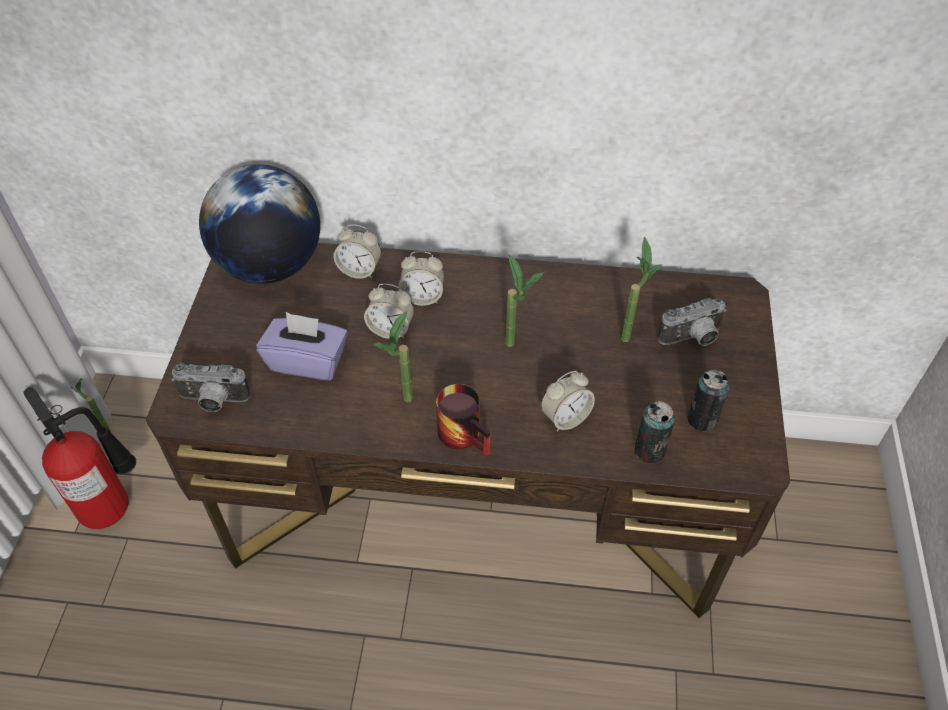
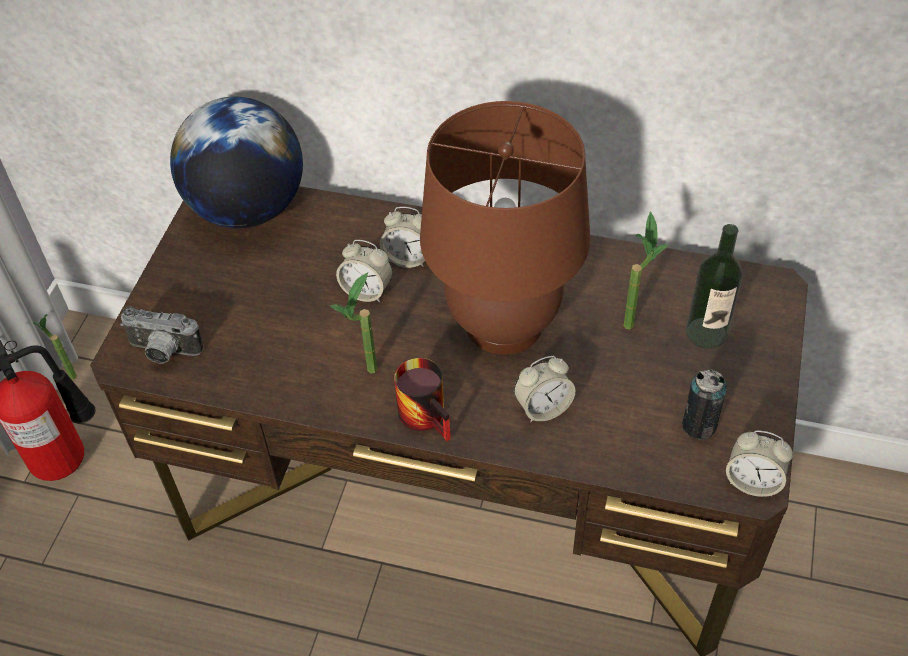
camera: 10 degrees right, 0 degrees up
(307, 361) = (270, 318): purple tissue box -> none
(359, 270) = (344, 222): alarm clock -> alarm clock (752, 481)
(517, 347) = (503, 324): potted plant -> brown table lamp
(649, 451) = (631, 454): can -> none
(692, 339) = (706, 333): camera -> bottle

